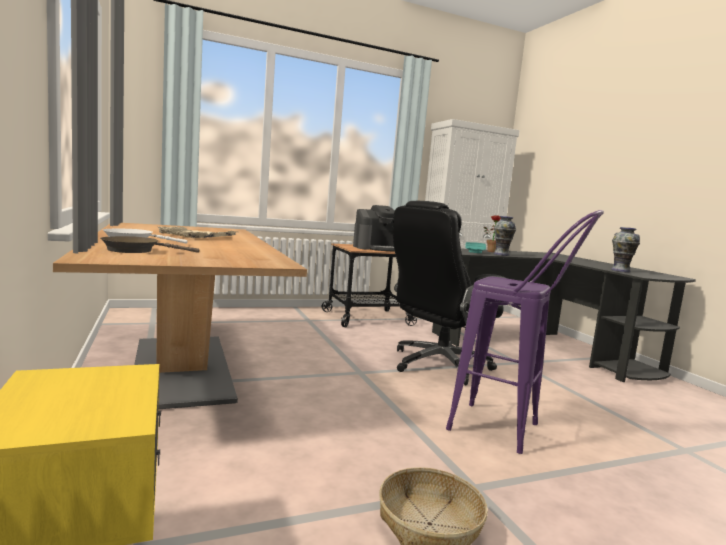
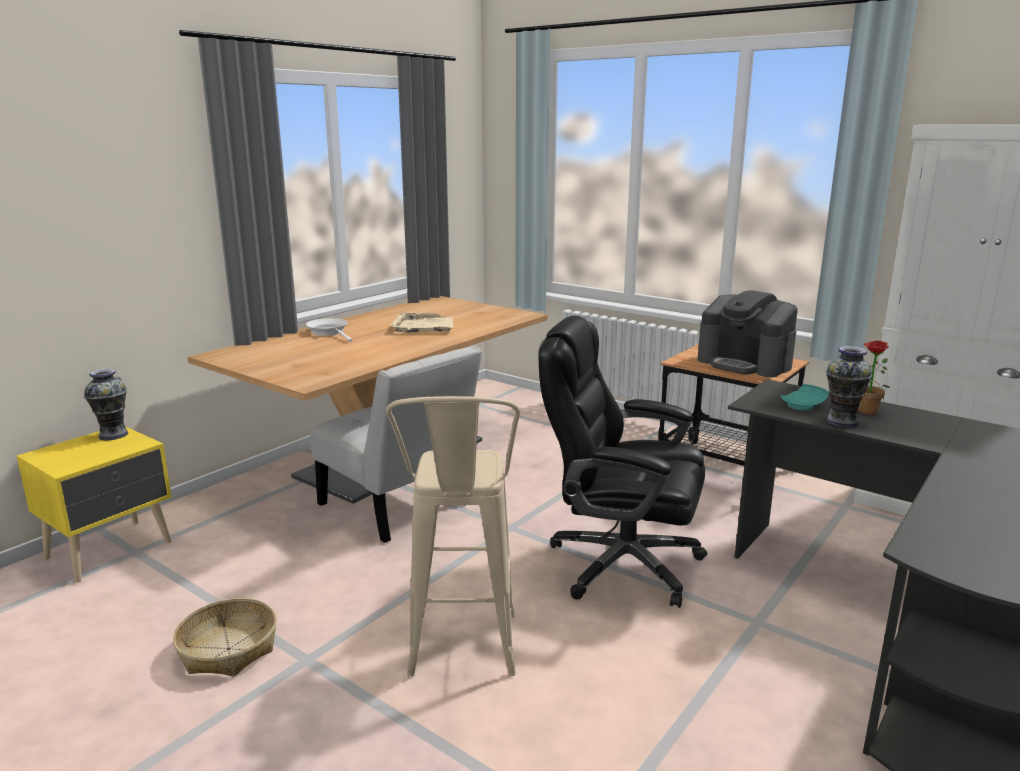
camera: 60 degrees right, 10 degrees up
(135, 250) = (278, 348): brown frying pan -> none
(274, 391) = (399, 508): none -> white chair
(509, 432) = (462, 658): purple stool -> beige stool
(620, 271) = (946, 526): vase -> vase (113, 435)

